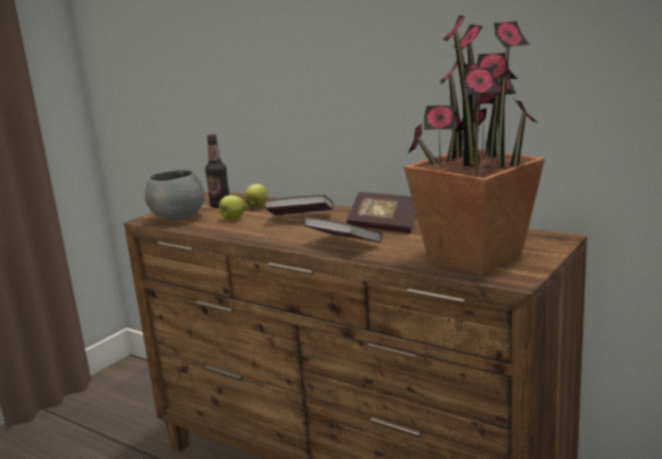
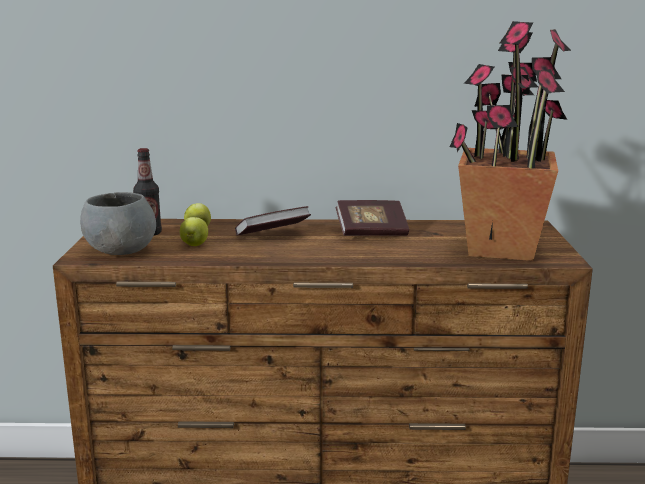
camera: 35 degrees left, 0 degrees up
(343, 245) = (366, 253): book -> none

